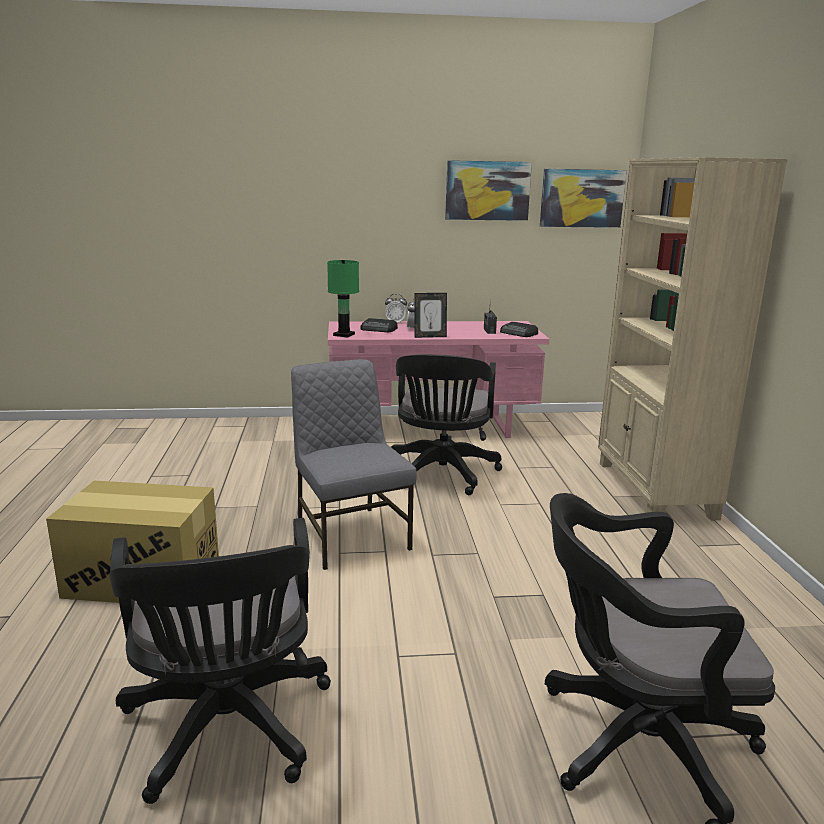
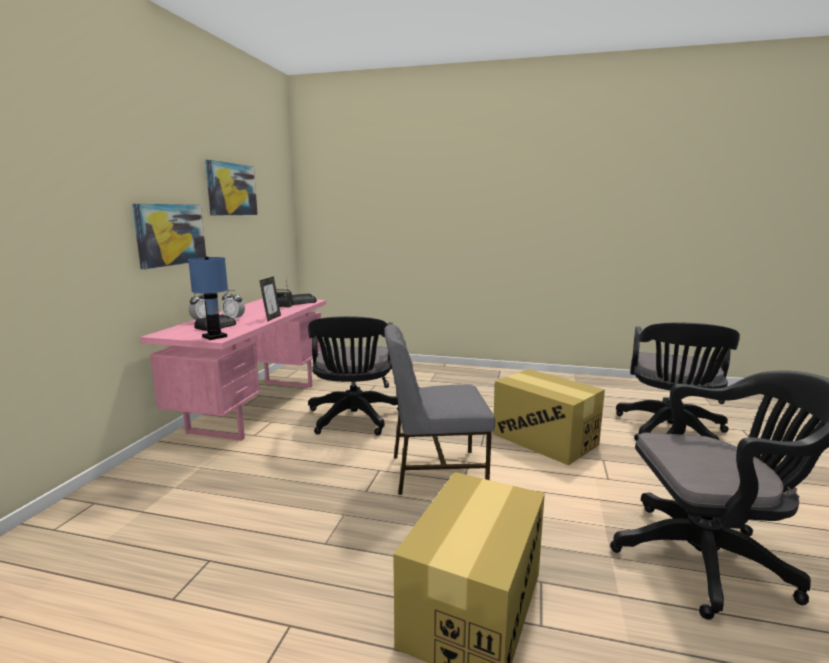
camera: 70 degrees left, 5 degrees down
(343, 335) = (214, 337): green table lamp -> blue table lamp
(441, 474) = (354, 419): black office chair -> black office chair turned 60 degrees clockwise
(487, 600) = (544, 439): none -> cardboard box
(582, 198) = (276, 197): picture -> picture (170, 234)
(654, 490) = (429, 370): beige bookcase -> none

